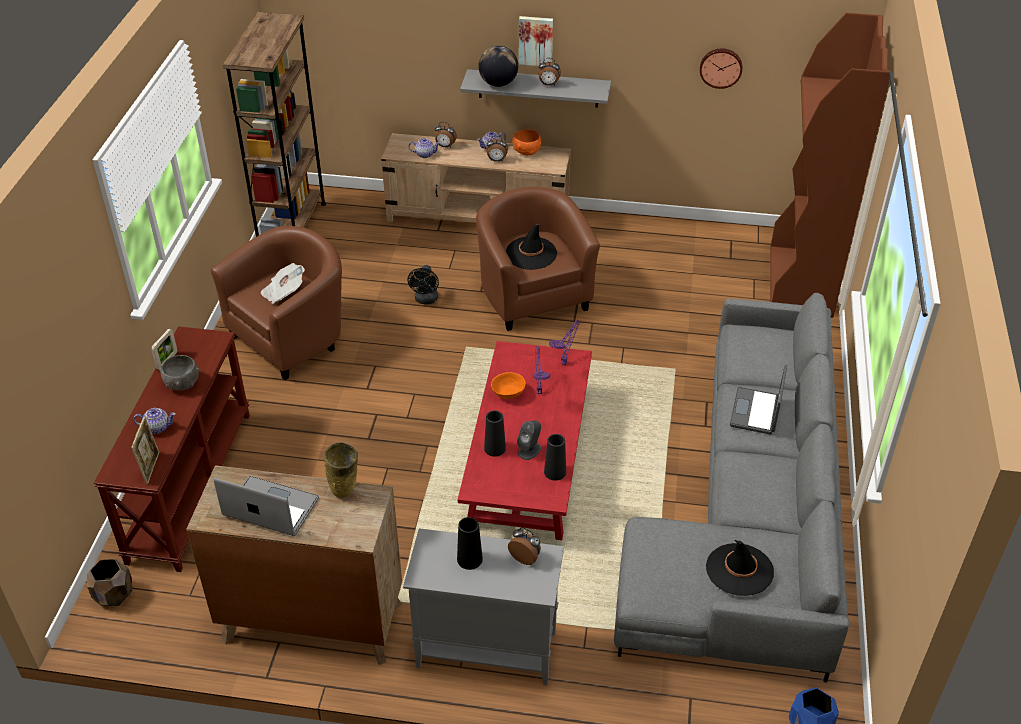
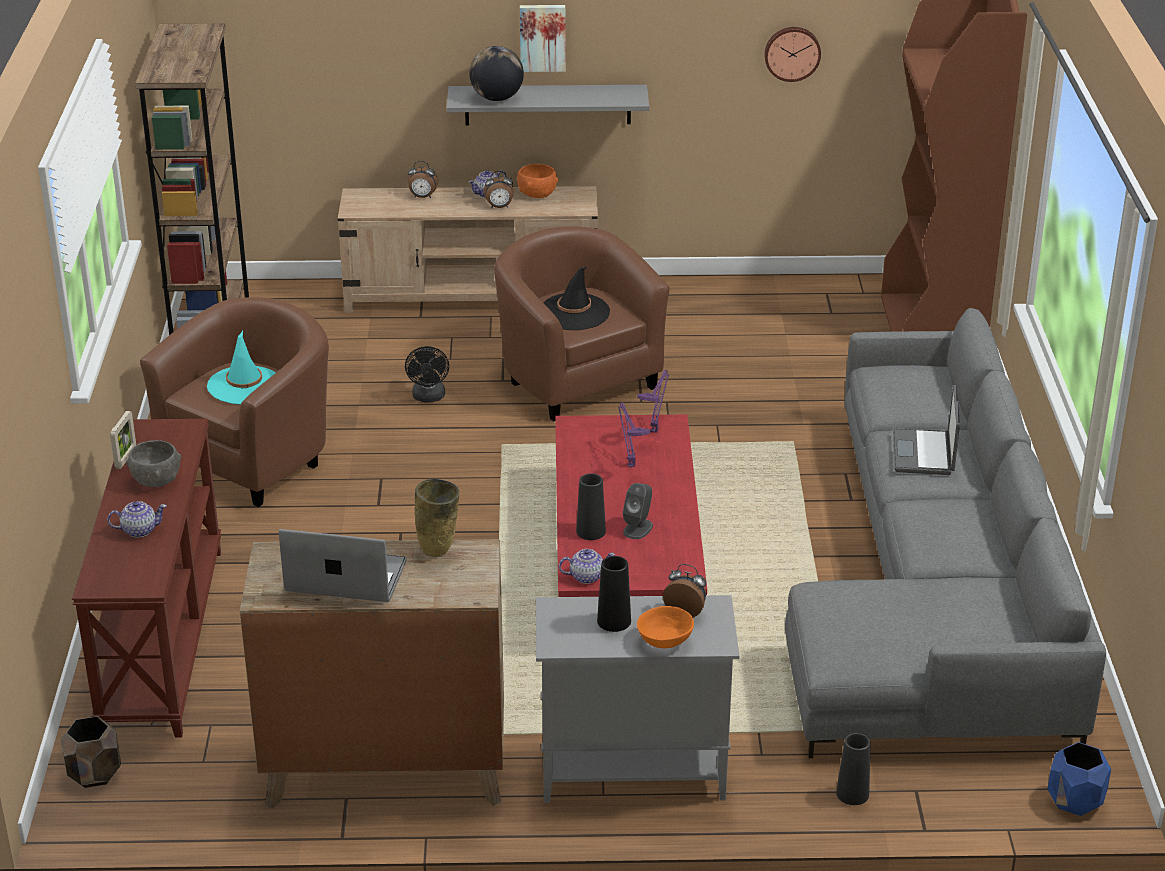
camera: 10 degrees left, 10 degrees down
(151, 467) = (146, 574): picture frame -> none
(283, 292) = (245, 386): newspaper -> turquoise hat
(424, 154) = (397, 208): teapot -> teapot (586, 576)
(509, 393) = (590, 470): orange bowl -> orange bowl (666, 640)
(548, 84) = (565, 94): alarm clock -> none
(555, 472) = (679, 548): black vase -> black vase (852, 794)
(739, 570) = (951, 618): black hat -> none

